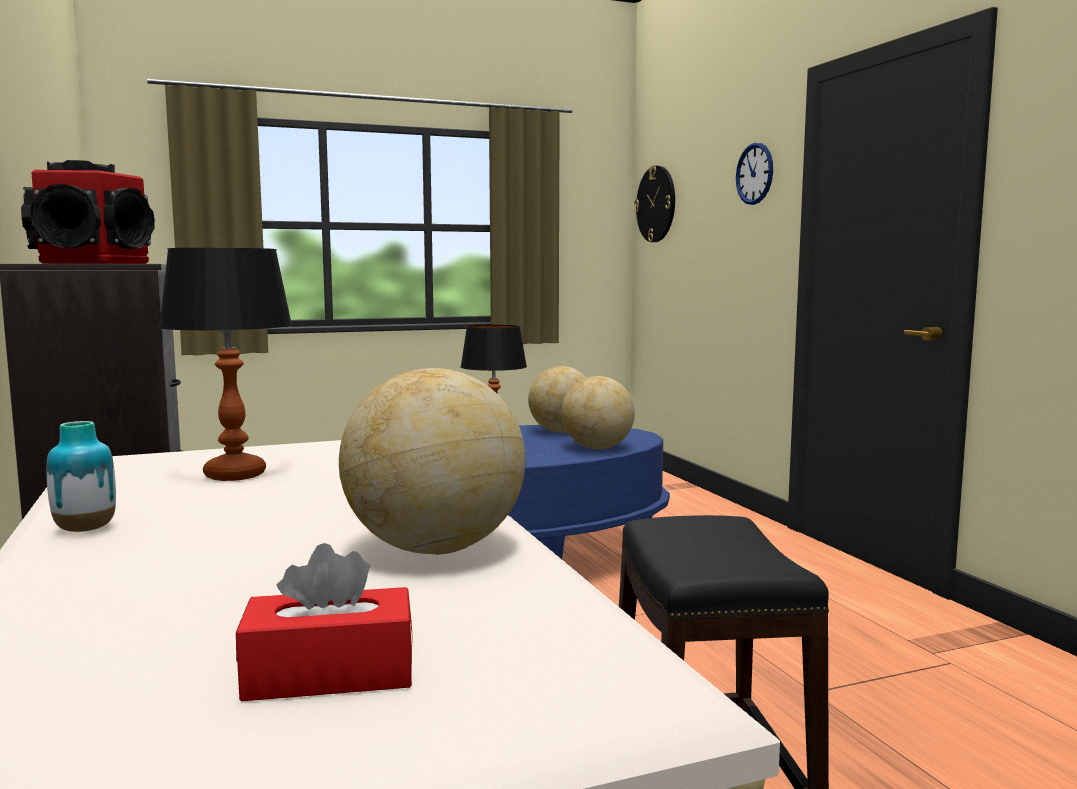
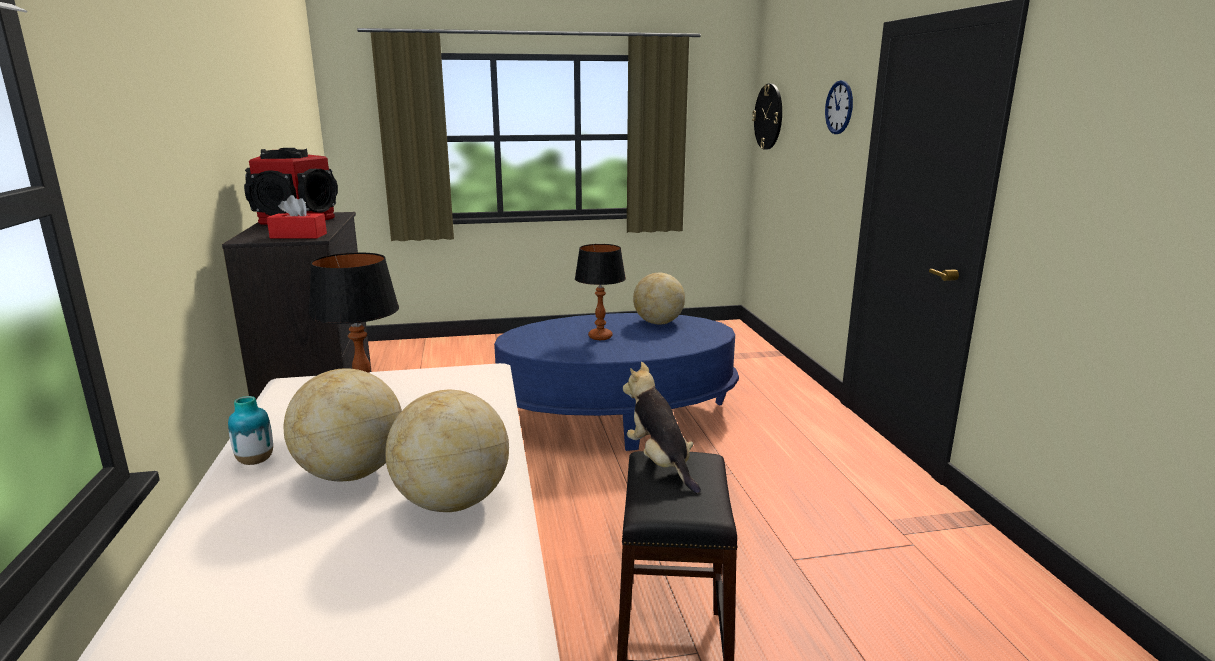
camera: 10 degrees right, 10 degrees up
(329, 674) = (336, 618): red tissue box -> red tissue box (298, 236)
(597, 448) = (677, 344): globe -> globe (350, 473)
(674, 528) = (660, 463): none -> plush toy

